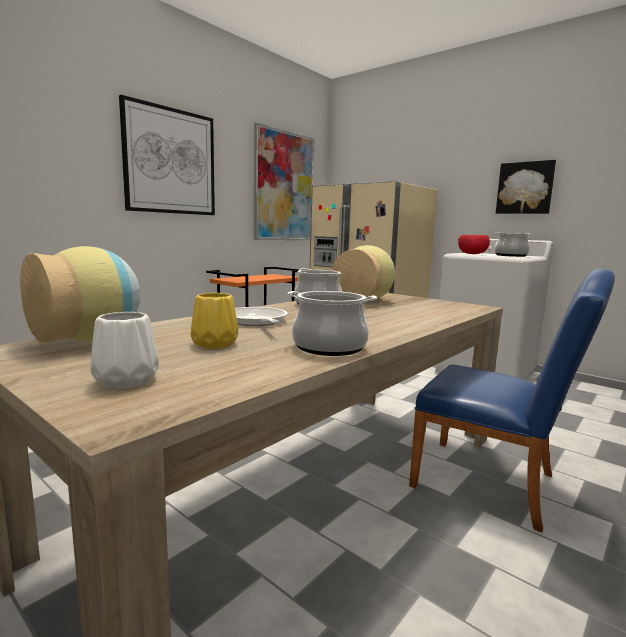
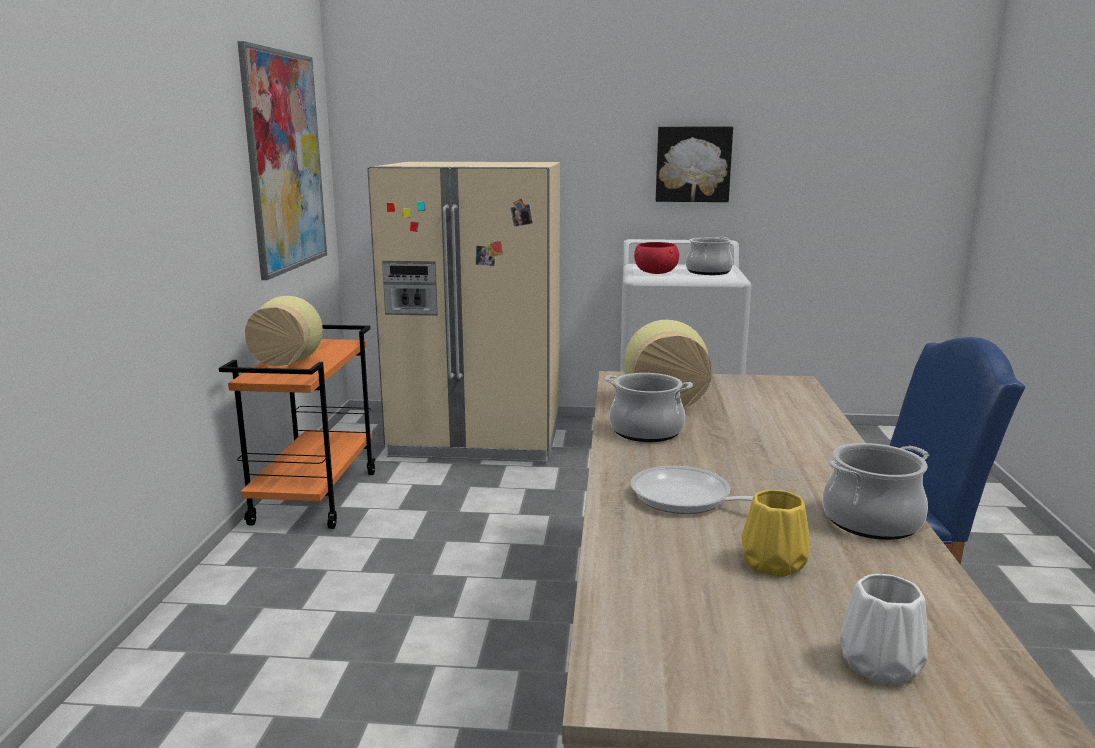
camera: 35 degrees left, 5 degrees up
(90, 340) = (638, 621): vase -> vase (290, 361)
(170, 161) = (140, 154): picture -> none

